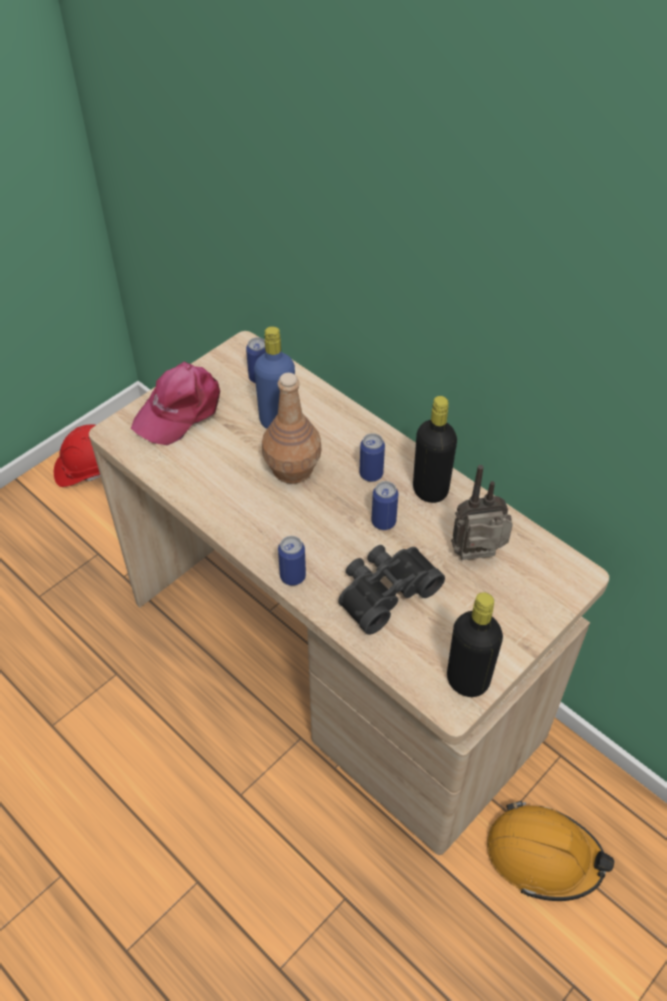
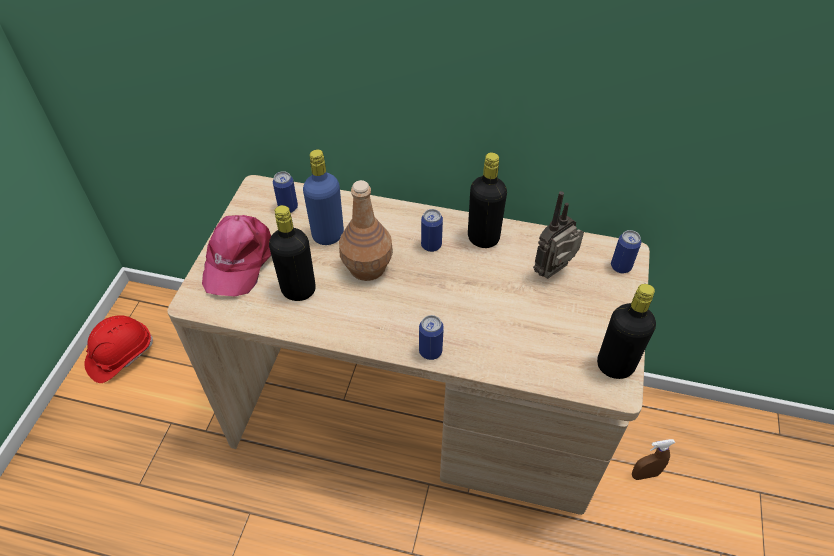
camera: 30 degrees left, 0 degrees up
(213, 462) = (298, 290): none -> black bottle
(383, 522) = (467, 277): can -> can (620, 266)
(384, 591) = (507, 329): black binoculars -> none
(543, 856) = (644, 474): orange hard hat -> brown spray bottle

